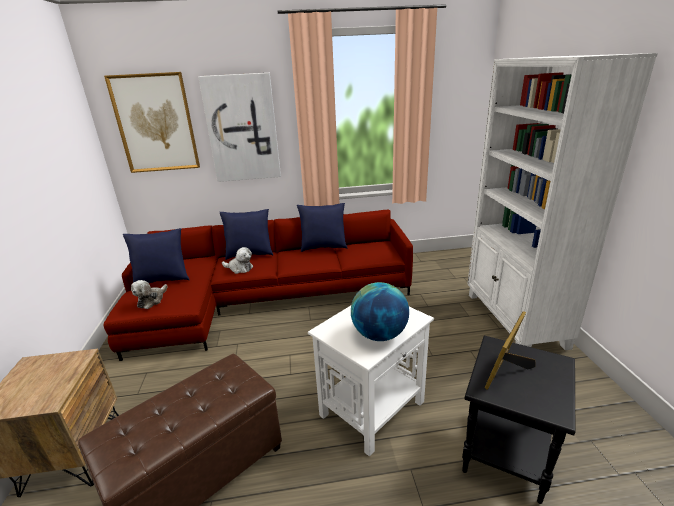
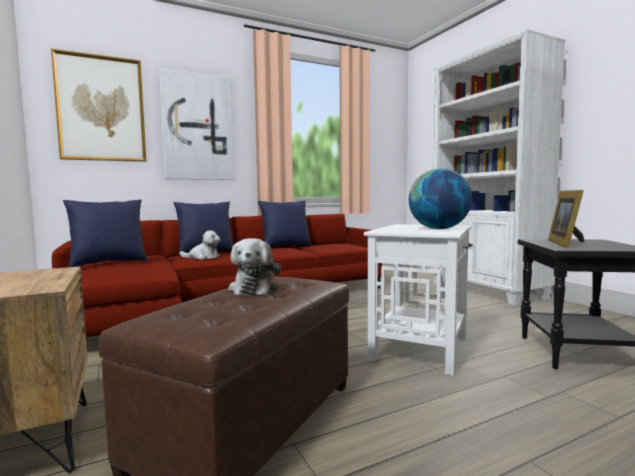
camera: 20 degrees left, 20 degrees down
(152, 300) = (107, 271): plush toy -> plush toy (254, 288)

